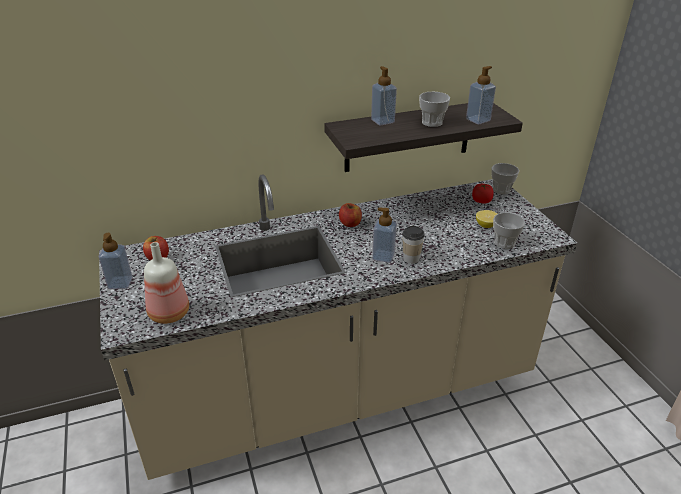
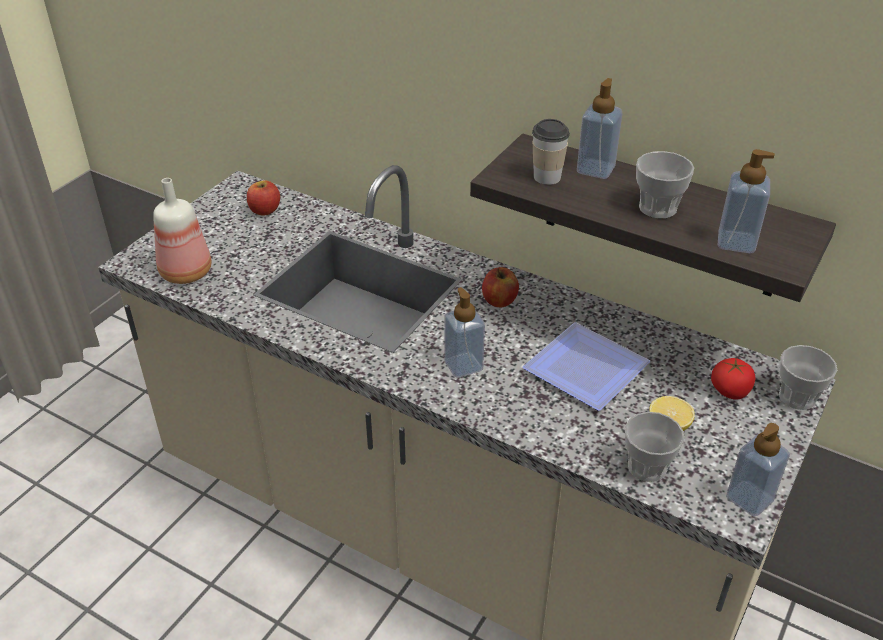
camera: 50 degrees right, 5 degrees up
(120, 283) = (201, 215): soap dispenser -> soap dispenser (749, 499)
(411, 258) = (489, 392): cup -> cup (547, 177)
(430, 227) = (586, 372): none -> plate

